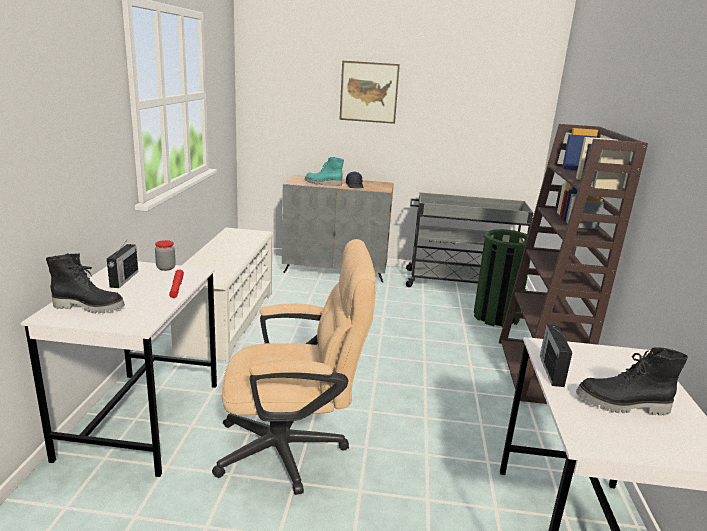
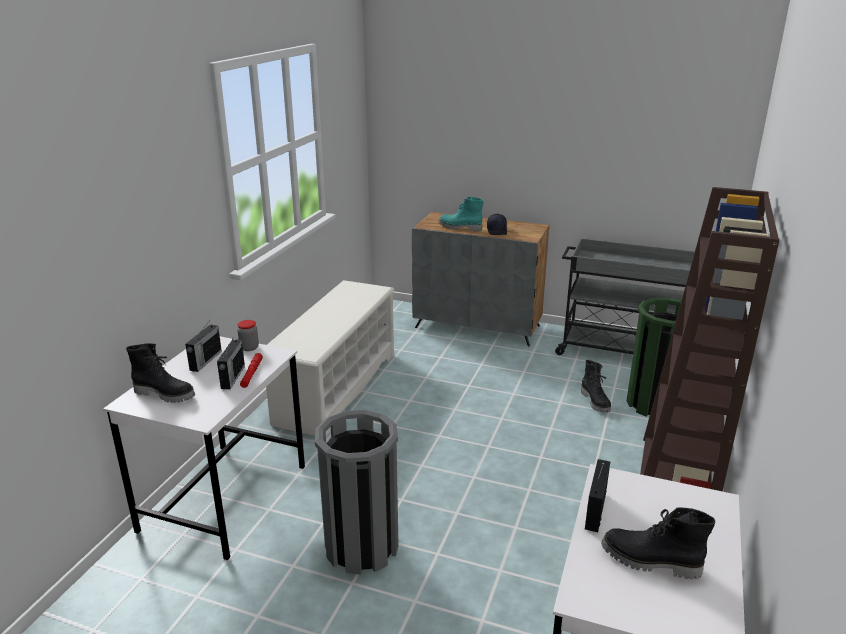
camera: 15 degrees right, 5 degrees up
(158, 291) = (232, 377): none -> radio
(293, 449) = (361, 547): beige office chair -> grey trash can
(369, 92) = (519, 116): picture -> none
(451, 318) = (596, 401): none -> black boot

